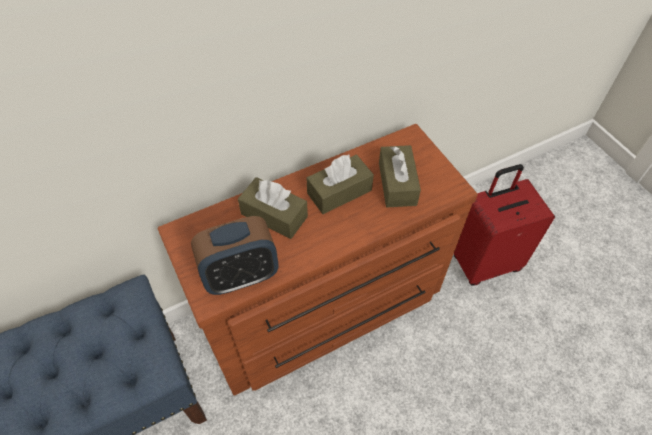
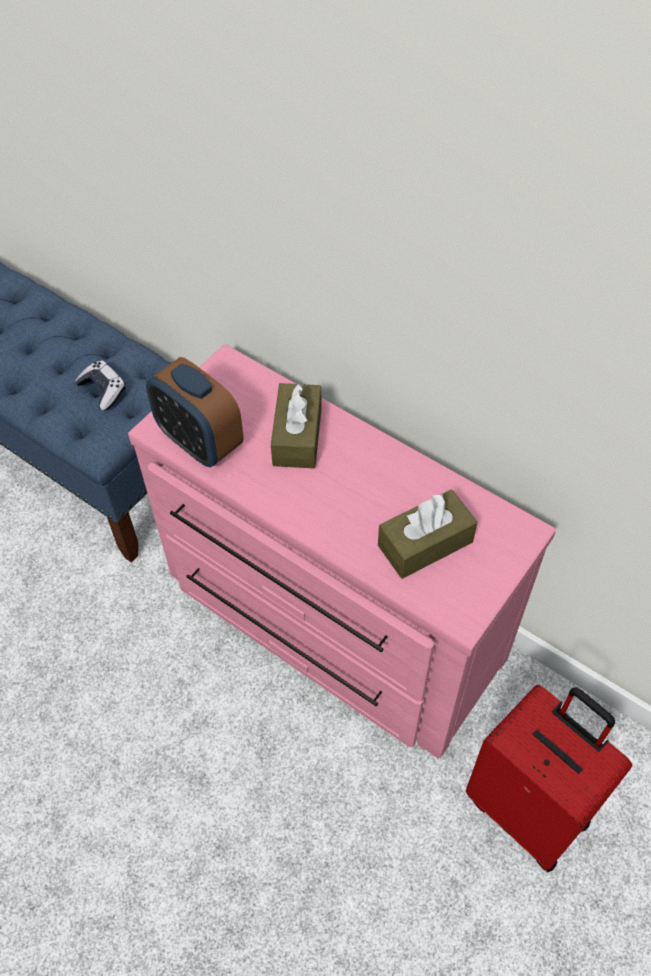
camera: 65 degrees right, 0 degrees up
(105, 345) = (103, 390): none -> game controller
(325, 309) = (329, 621): brown dresser -> pink dresser
(339, 192) = (372, 485): brown tissue box -> none

